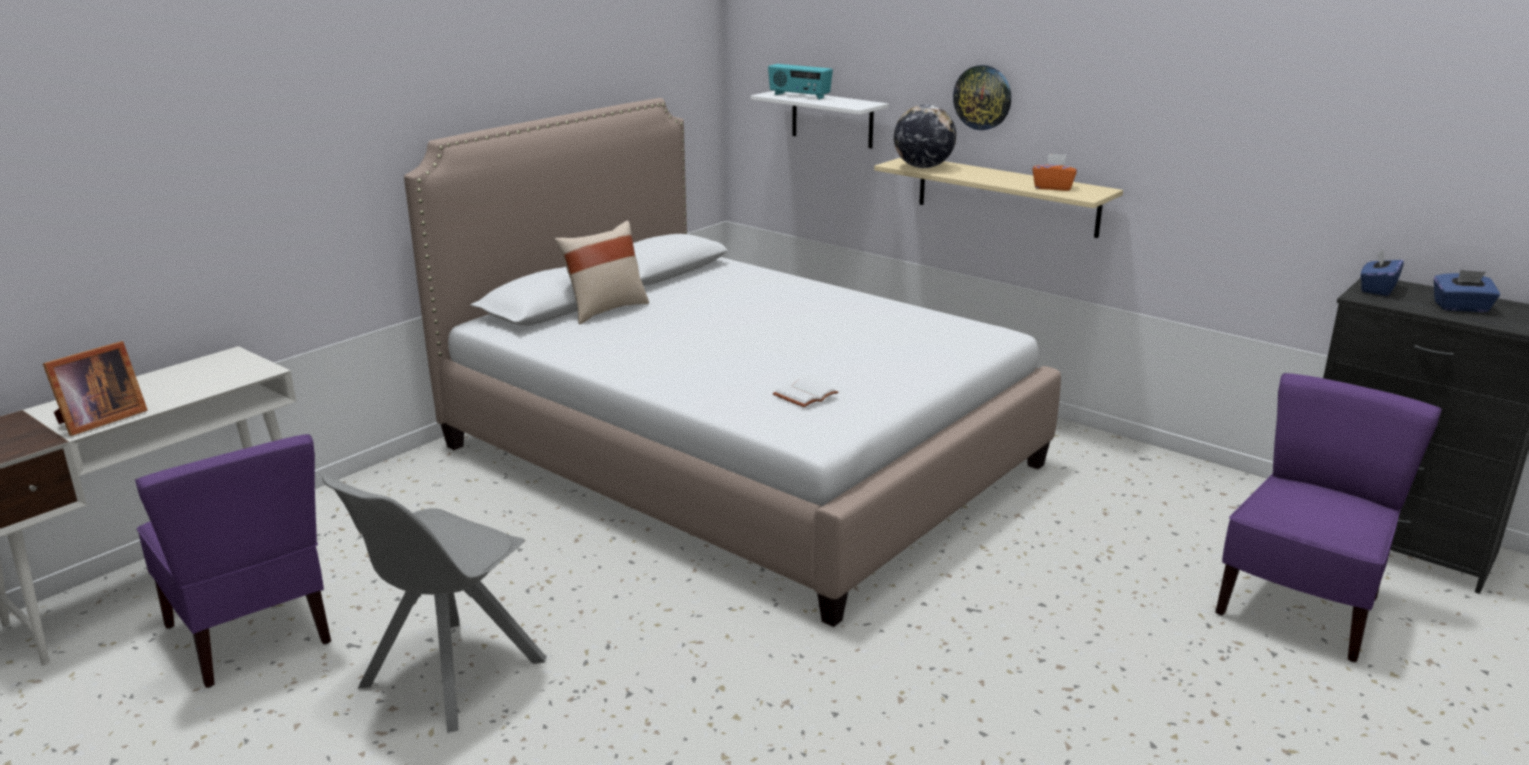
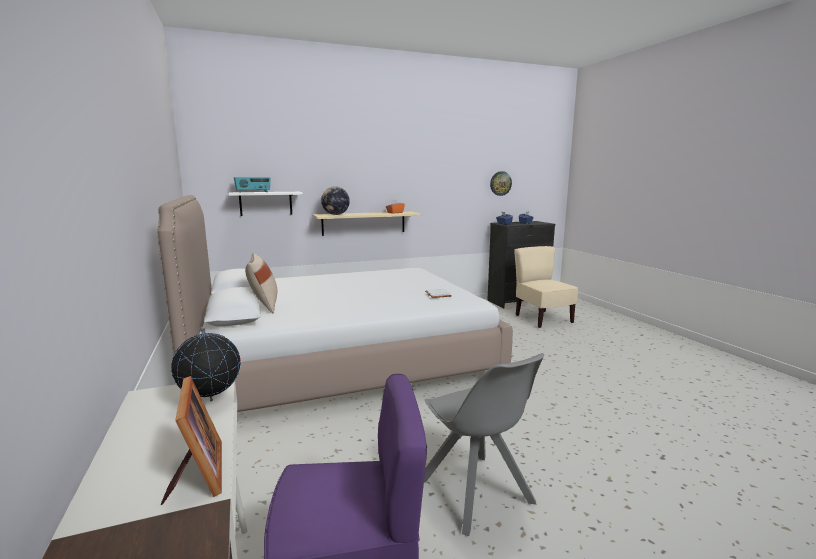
camera: 60 degrees left, 10 degrees down
(226, 381) = (211, 401): none -> globe
(983, 97) = (348, 183): wall clock -> wall clock (500, 183)
(1301, 608) = (542, 319): purple chair -> beige chair

